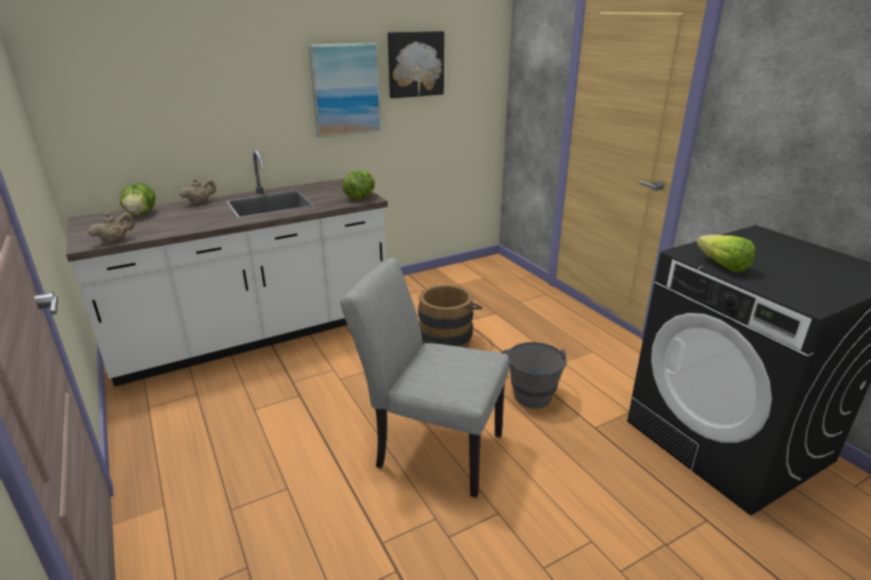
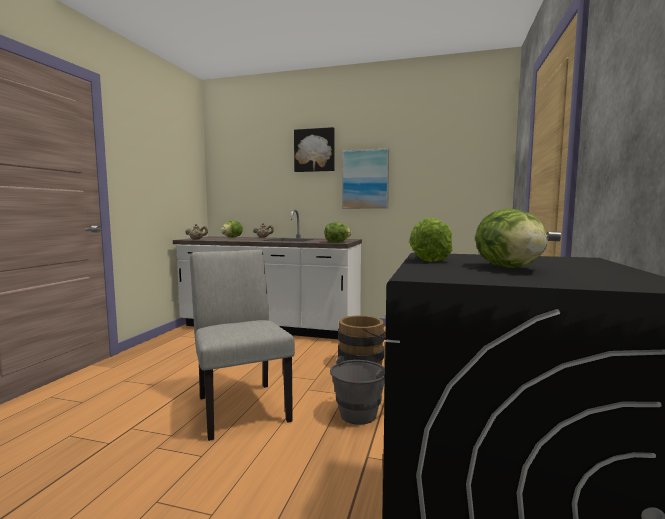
camera: 45 degrees right, 20 degrees down
(415, 64) = (420, 163): picture -> picture (314, 150)
(790, 267) = (509, 267): none -> lettuce

